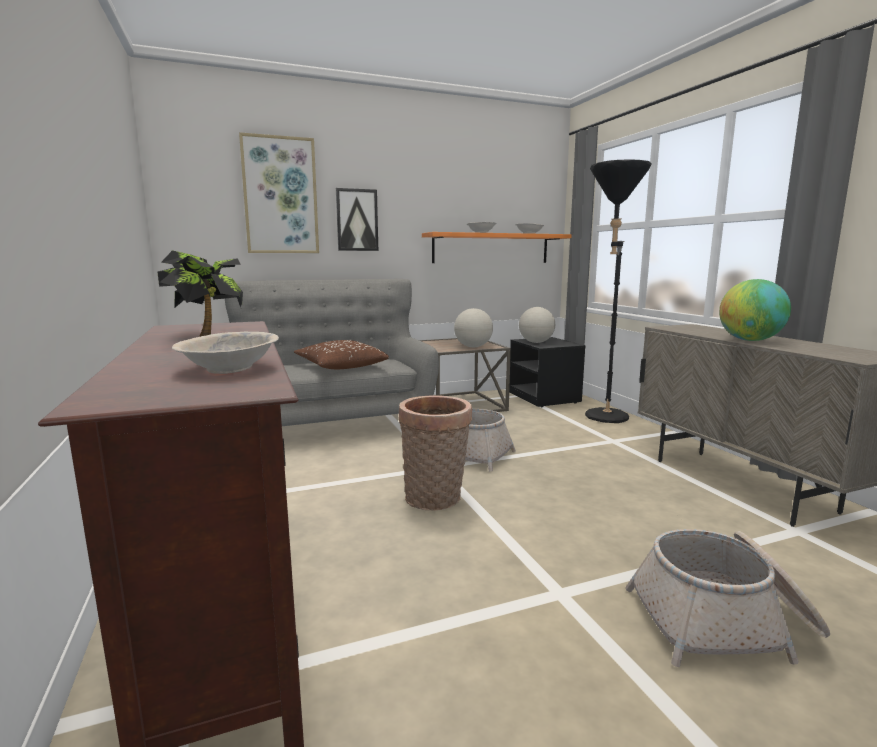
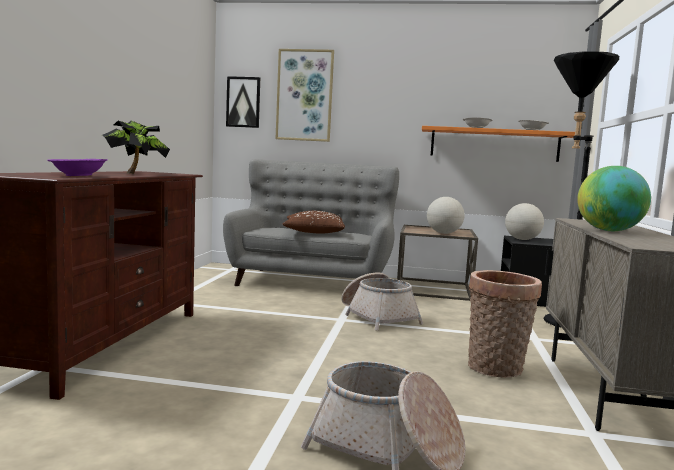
camera: 30 degrees right, 5 degrees down
(230, 369) = (78, 176): beige bowl -> purple bowl
(357, 220) = (364, 115): picture -> picture (243, 102)
(435, 499) = (305, 334): basket -> basket (496, 370)

